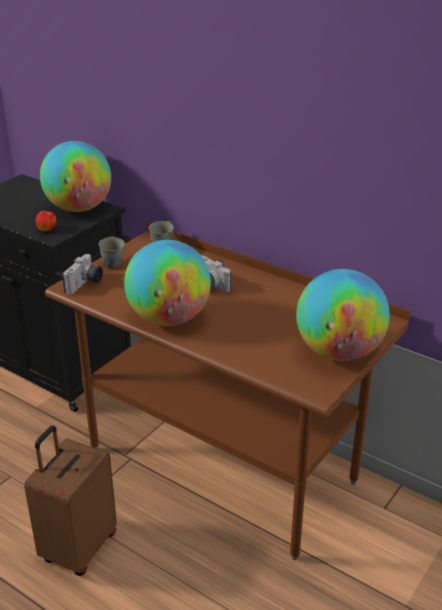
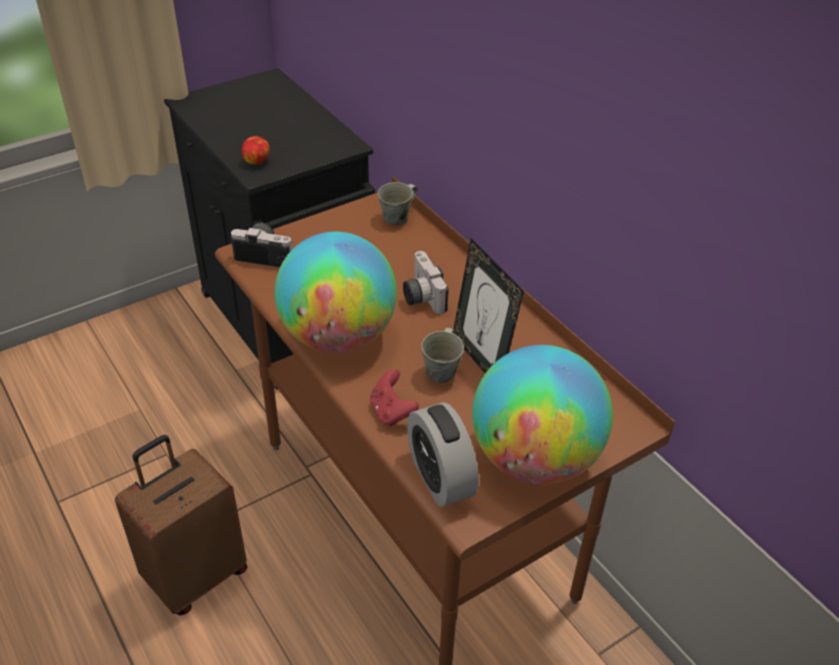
camera: 20 degrees right, 10 degrees up
(79, 208) = (315, 137): globe -> none
(85, 284) = (266, 254): camera -> camera turned 120 degrees counterclockwise
(113, 263) = (319, 229): grey mug -> grey mug (441, 371)
(233, 350) = (391, 412): none -> red game controller
(271, 309) = (481, 359): none -> picture frame
(288, 376) = (440, 478): none -> alarm clock

